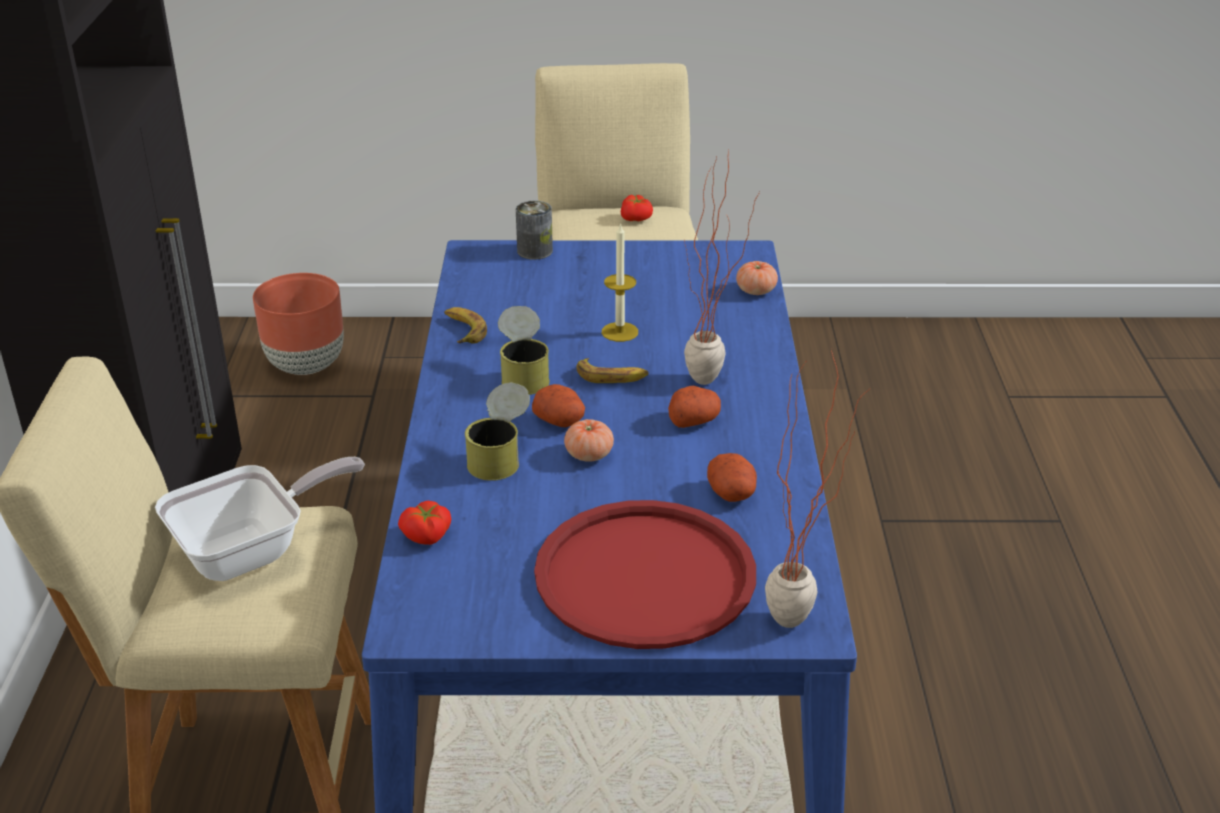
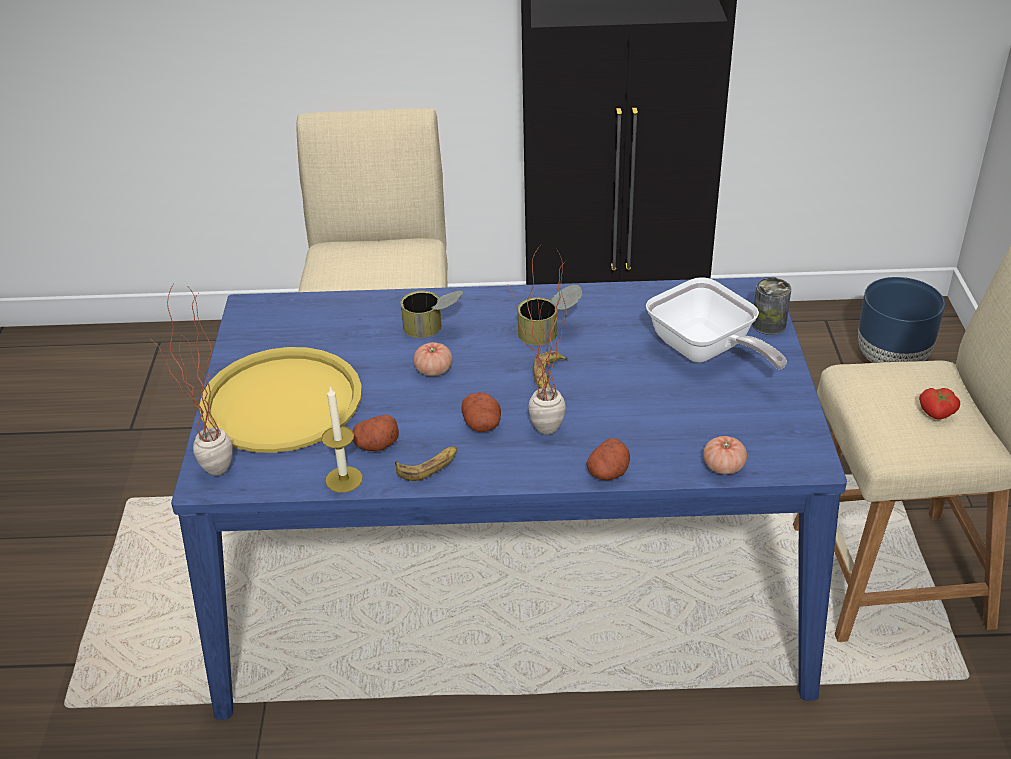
camera: 90 degrees right, 5 degrees up
(252, 551) = (380, 264): frying pan -> frying pan (706, 352)
(306, 365) = (891, 361): brown planter -> blue planter
(427, 537) = (340, 306): tomato -> none
(463, 330) = (615, 297): banana -> banana (428, 466)
(560, 421) = (481, 354): potato -> potato (608, 472)
(619, 332) = (625, 379): candle -> candle (344, 479)
(644, 575) = (282, 401): red tray -> yellow tray

